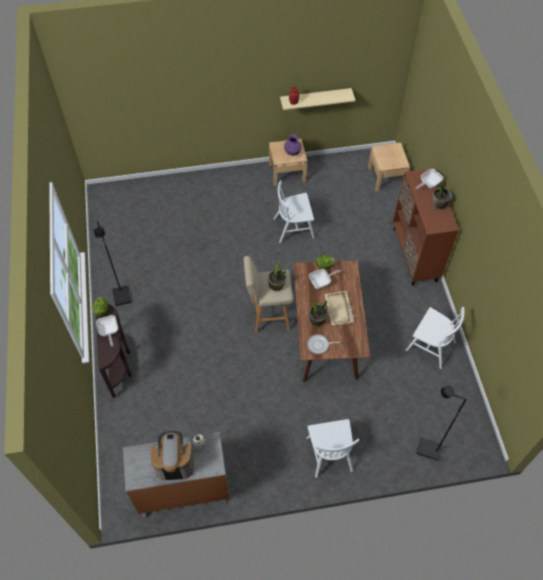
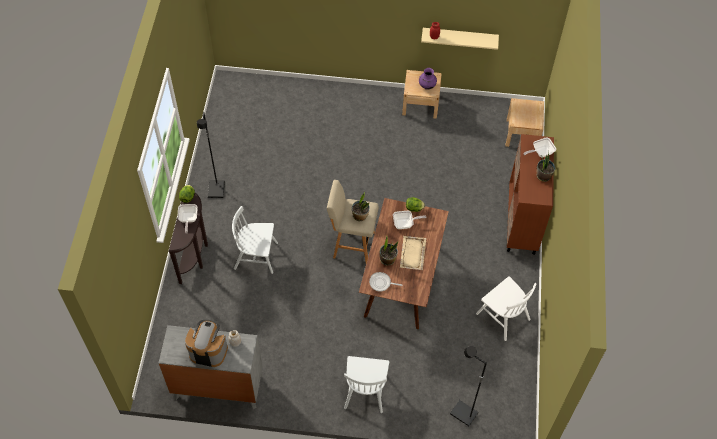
camera: 15 degrees right, 0 degrees up
(294, 228) = (407, 163): white chair -> white chair (256, 256)

